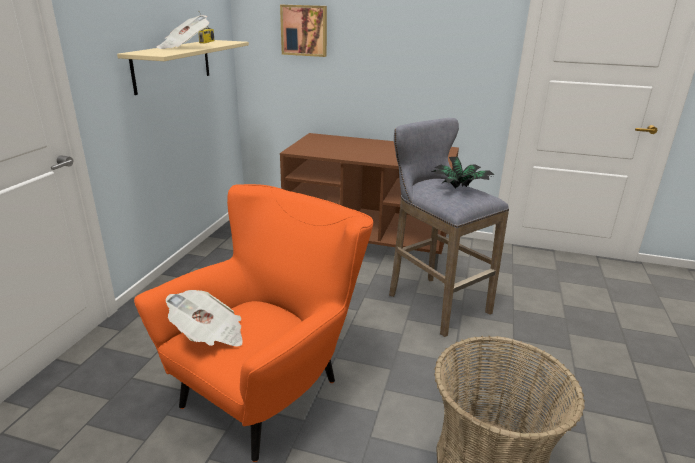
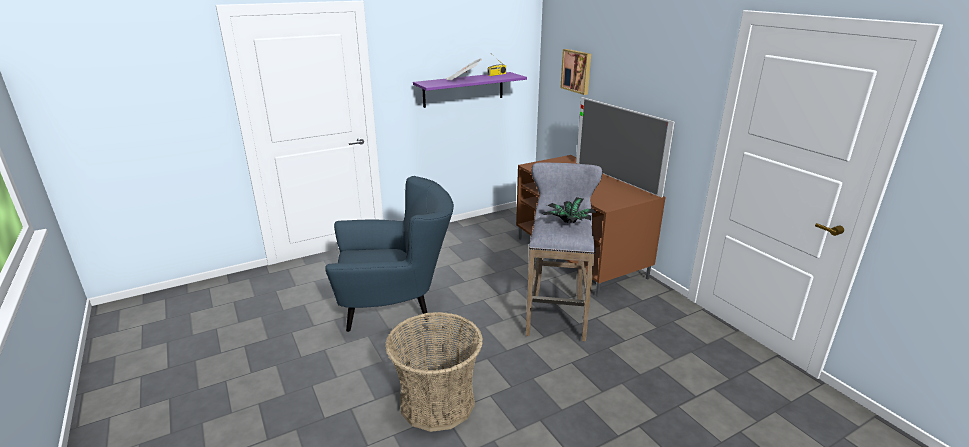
camera: 45 degrees right, 0 degrees up
(173, 65) = (463, 89): beige shelf -> purple shelf
(209, 335) = (355, 254): newspaper -> none
(271, 388) = (396, 307): orange armchair -> blue armchair
(392, 143) = (615, 178): none -> television

